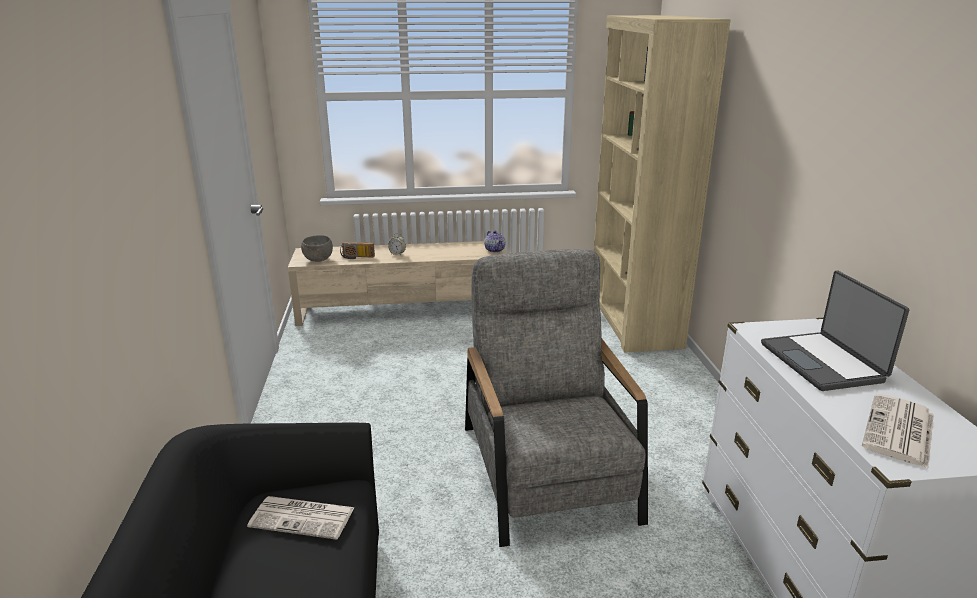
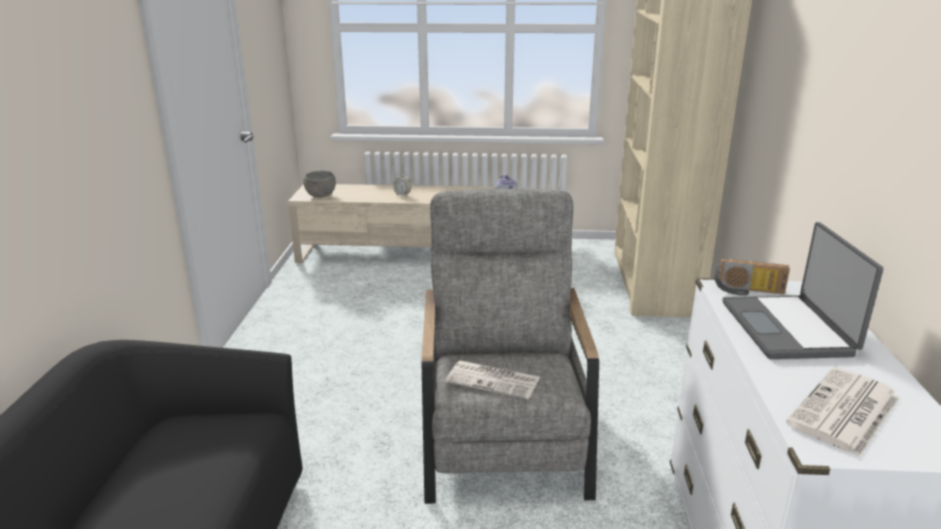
camera: 10 degrees right, 0 degrees up
(304, 517) = (201, 442): newspaper -> newspaper (494, 380)
(357, 257) = (360, 195): radio -> radio (748, 291)

